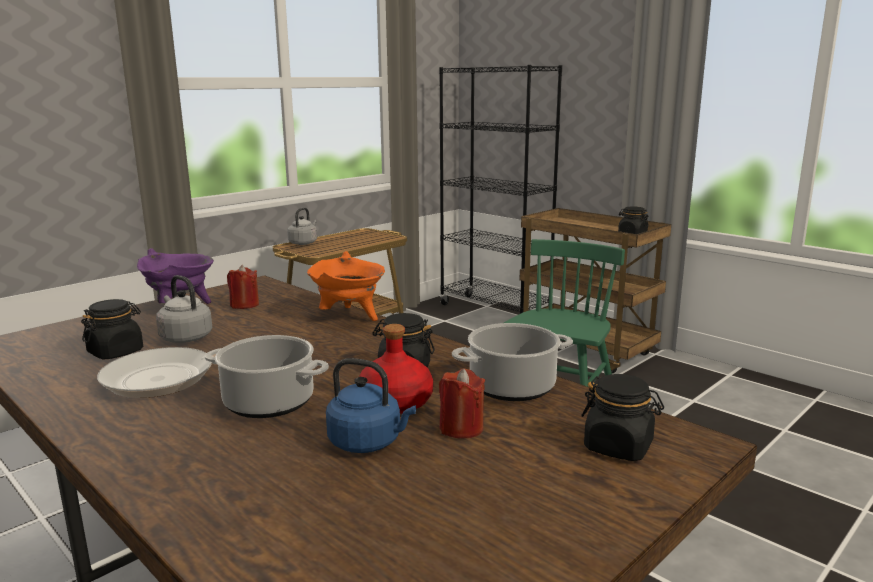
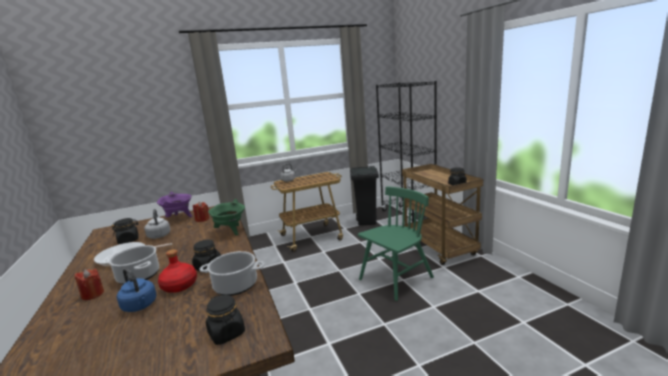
camera: 25 degrees right, 0 degrees up
(349, 317) = (230, 231): orange cooking pot -> green cooking pot
(429, 324) = (367, 222): none -> black trash can
(461, 428) = (182, 306): red candle -> red candle (93, 294)

